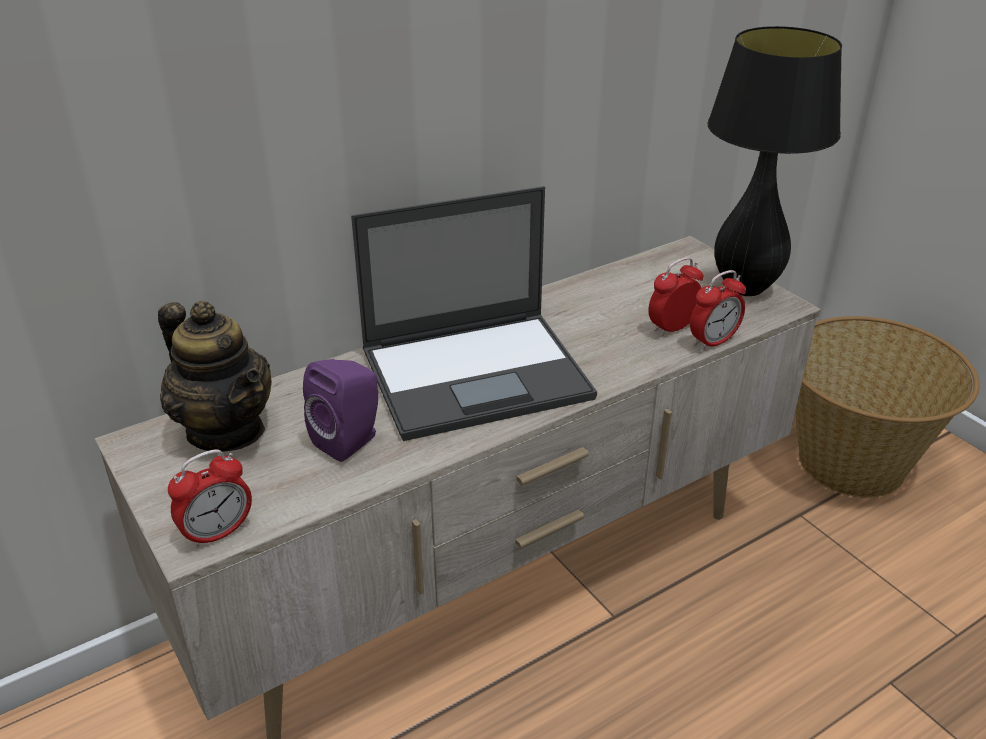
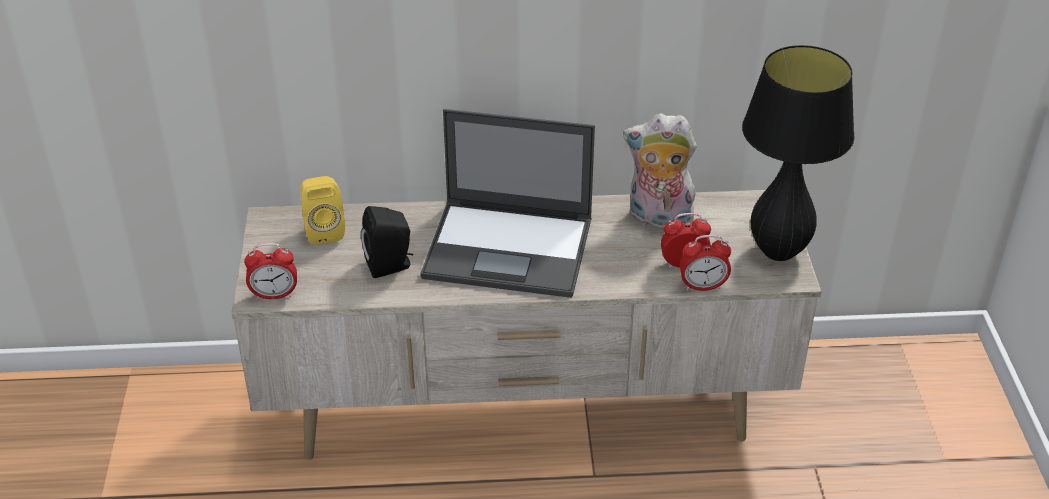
camera: 30 degrees right, 5 degrees up
(226, 430) = (324, 230): teapot -> yellow speaker
(350, 440) = (391, 266): purple speaker -> black speaker
(603, 296) = (657, 219): none -> plush toy
(853, 463) = (907, 445): basket -> none

